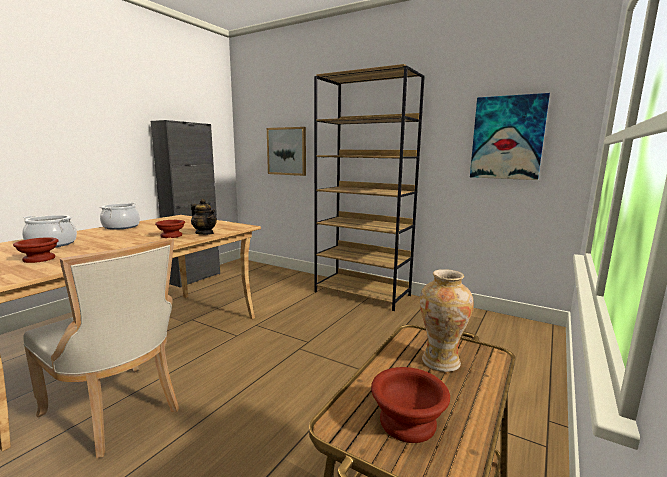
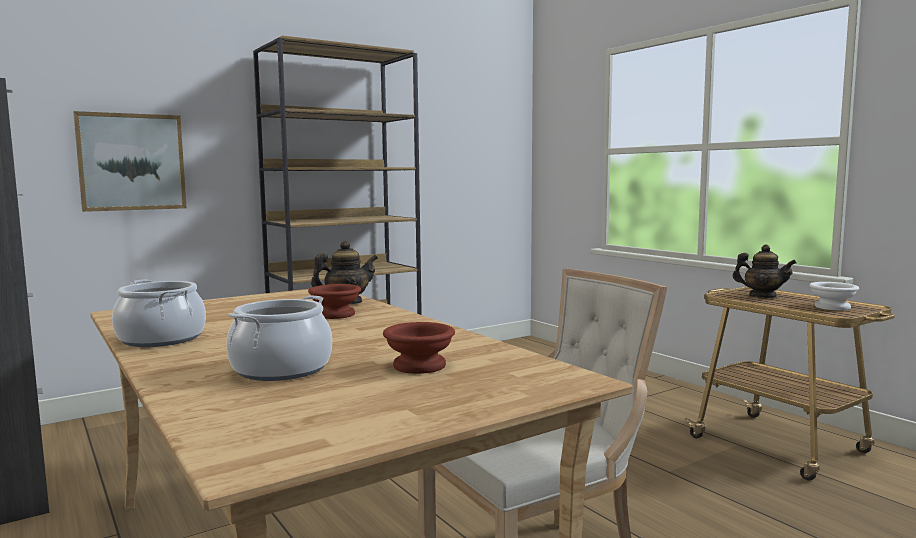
camera: 65 degrees left, 5 degrees down
(407, 424) = (833, 307): brown bowl -> white bowl
(441, 362) = (762, 296): vase -> teapot
(507, 138) = (469, 147): picture -> none

